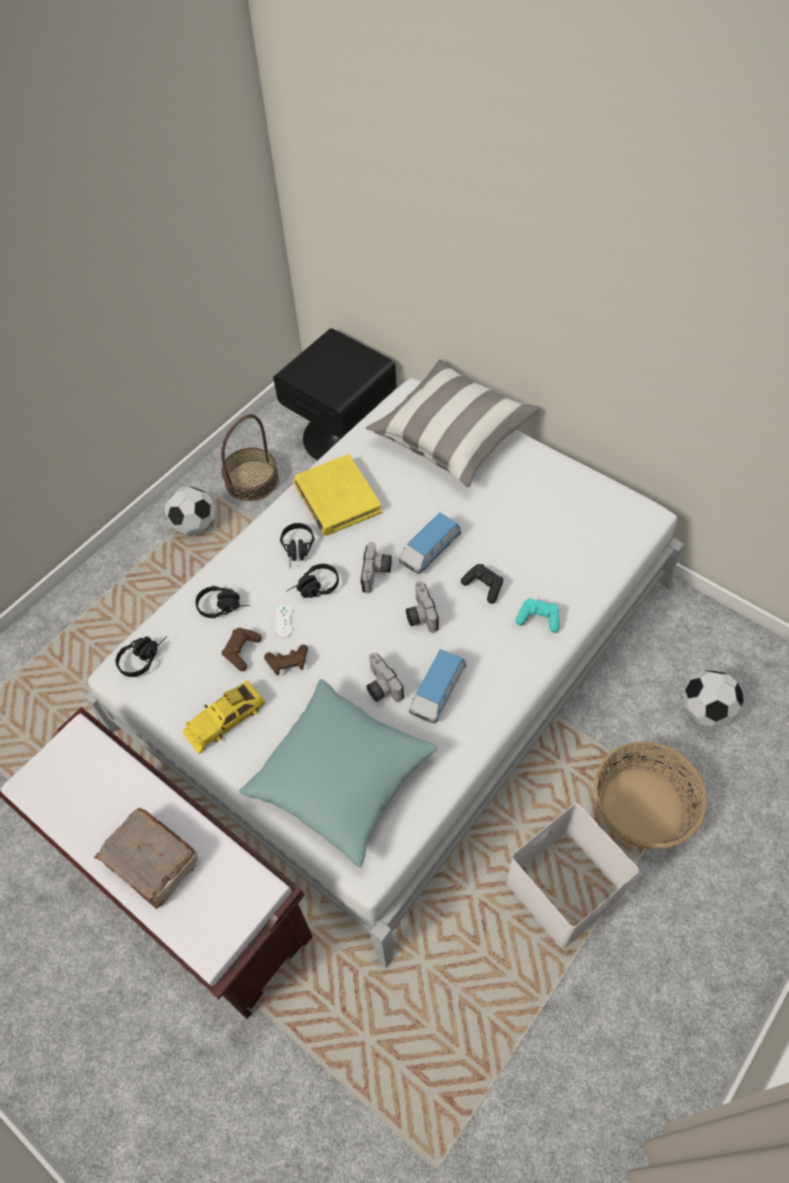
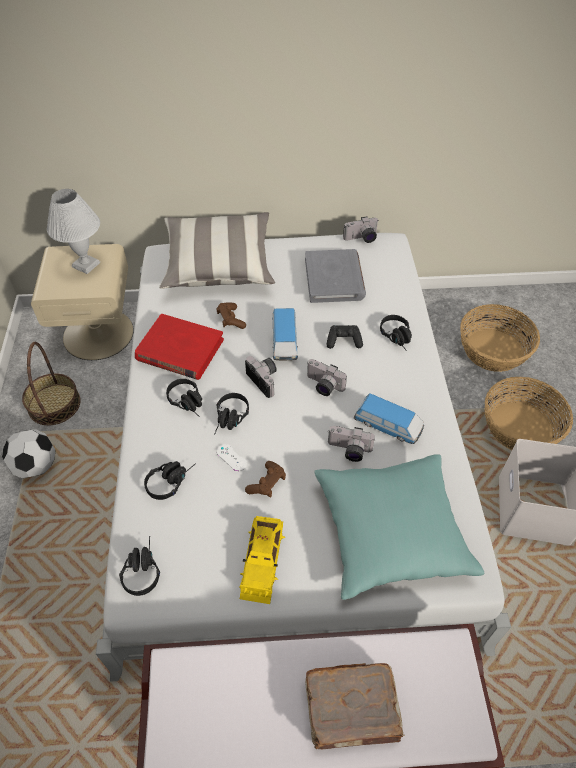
camera: 45 degrees left, 5 degrees down
(242, 651) = (221, 502): brown game controller -> brown game controller (231, 320)
(336, 498) = (179, 350): yellow book -> red book
(342, 436) = (98, 333): black nightstand -> beige nightstand
(346, 365) = (86, 264): none -> white table lamp
(437, 691) = (388, 425): toy car -> toy car turned 45 degrees counterclockwise
(538, 619) = (398, 338): turquoise game controller -> black headphones
(541, 519) = (334, 279): none -> grey book
(617, 493) = (361, 239): none -> camera
(705, 710) = (492, 350): football -> basket

